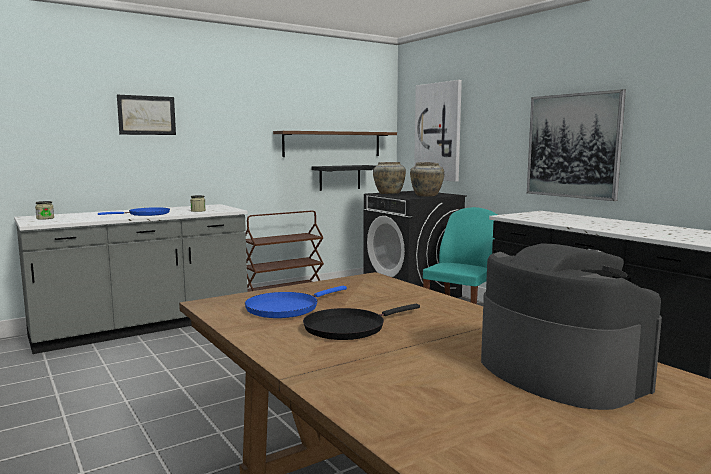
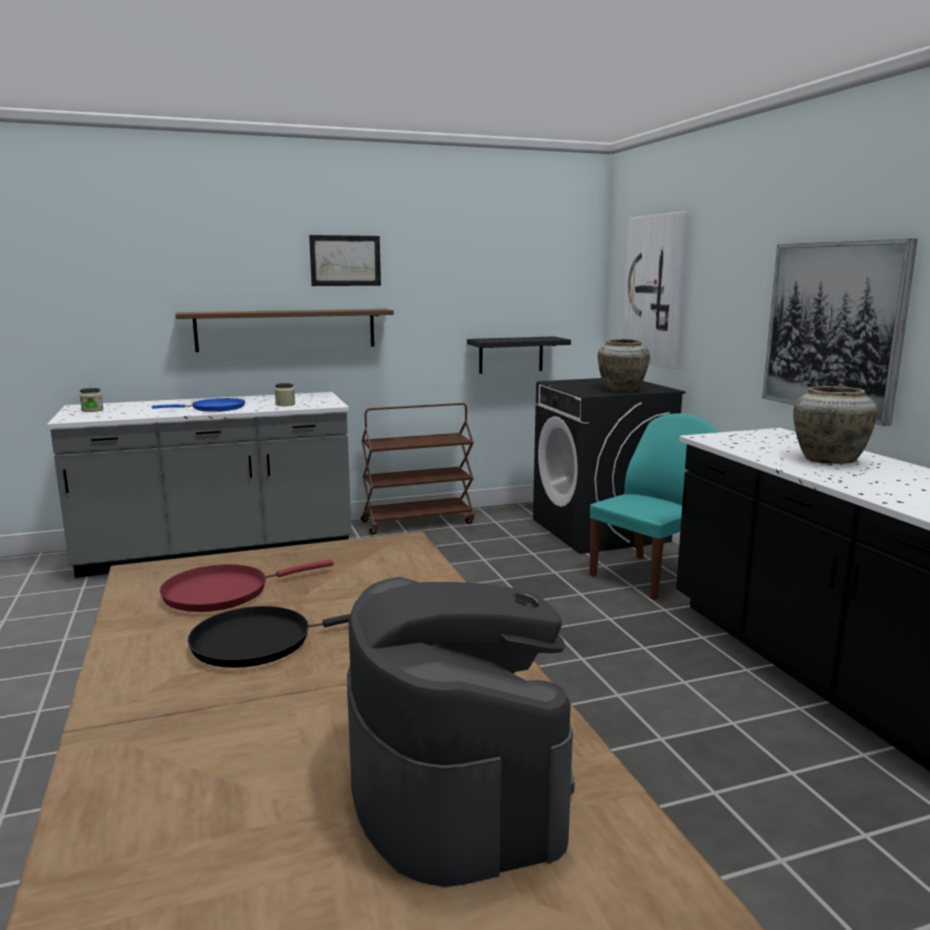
camera: 15 degrees right, 5 degrees up
(147, 115) = (230, 272): picture -> picture (345, 260)
(286, 308) = (223, 592): blue frying pan -> red frying pan
(332, 144) = (500, 306): brown shelf -> brown shelf (286, 329)
(389, 193) = (571, 383): beige vase -> beige vase (828, 460)

